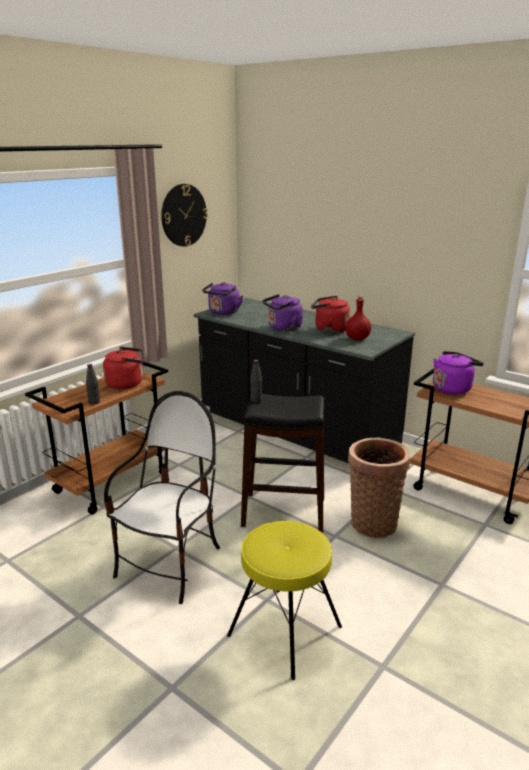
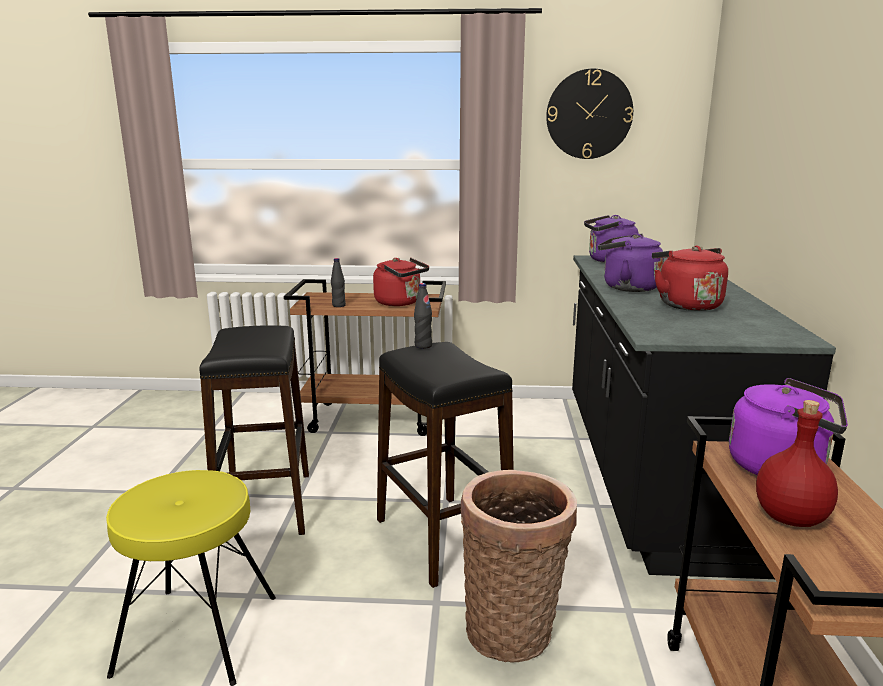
camera: 55 degrees right, 5 degrees down
(170, 565) = (265, 506): chair -> black stool
(357, 338) = (693, 323): red bottle -> red bottle (790, 517)

